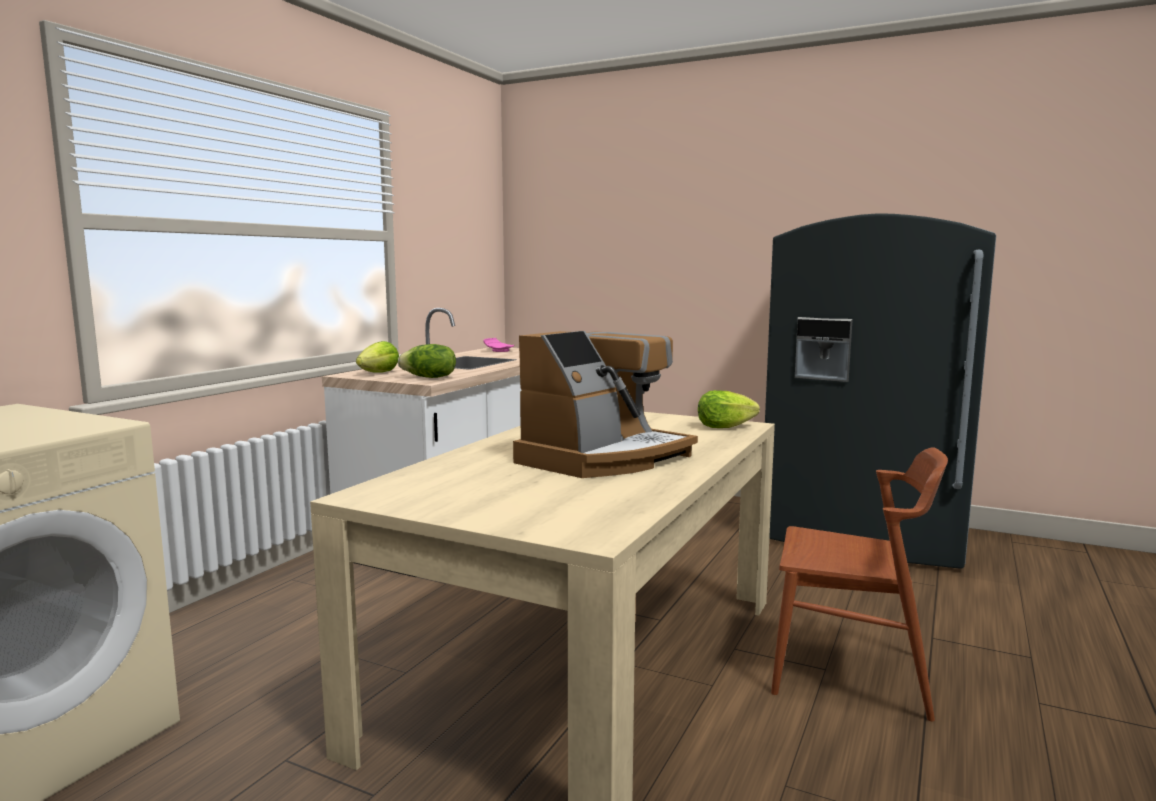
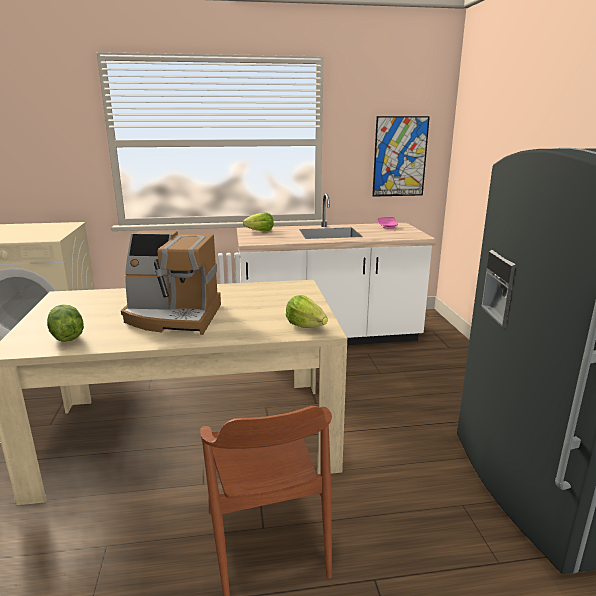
camera: 55 degrees right, 10 degrees up
(429, 377) = (261, 240): lettuce -> lettuce (66, 337)
(466, 260) = (400, 157): none -> picture

